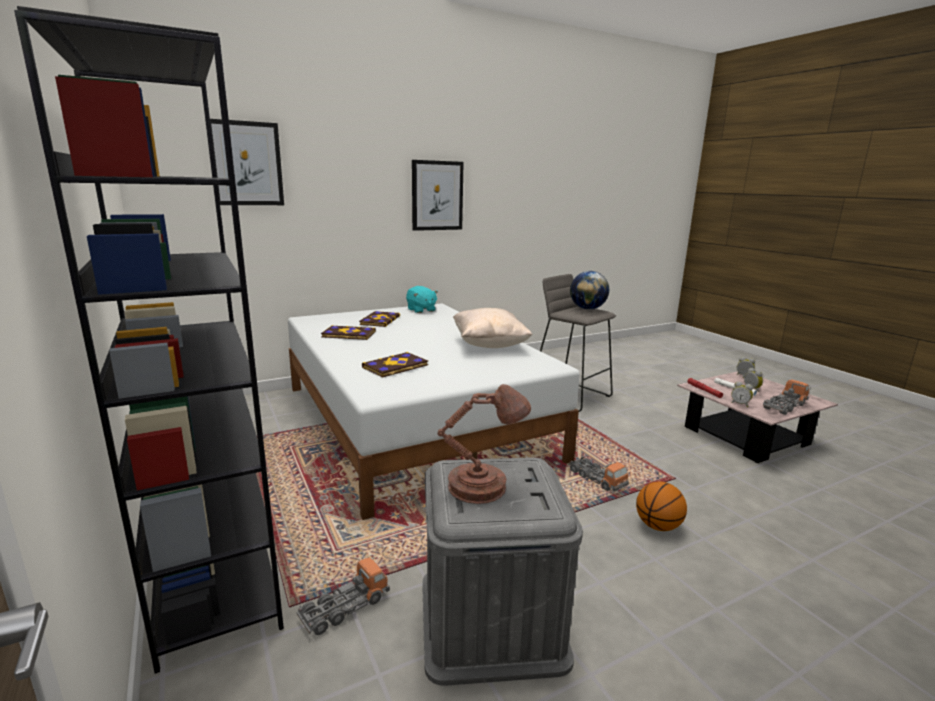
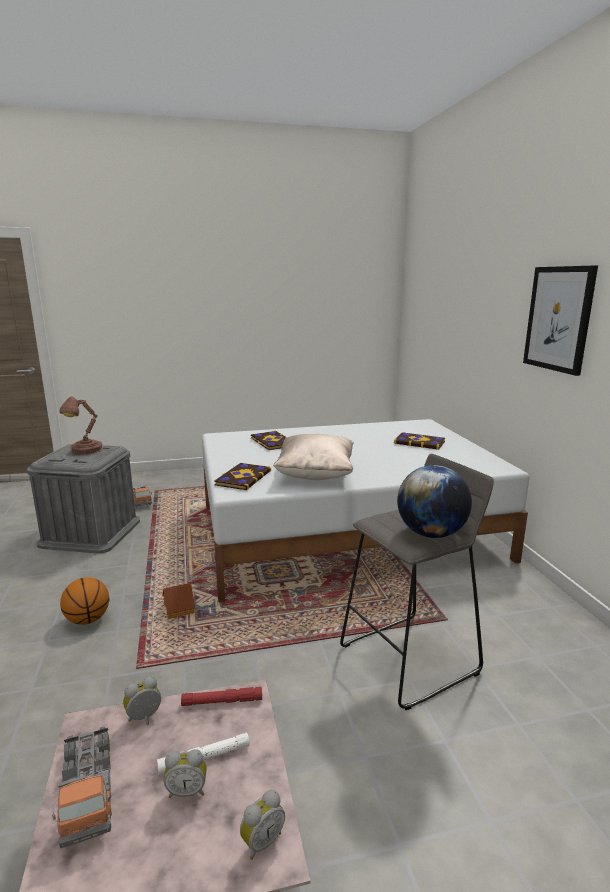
camera: 105 degrees right, 0 degrees up
(214, 575) = (193, 476): black bookcase -> none
(246, 164) = (438, 280): picture -> none
(348, 334) = (367, 433): book -> book (242, 478)
(421, 310) = (474, 459): turquoise plush toy -> none
(597, 479) = (179, 609): toy truck -> toy house

